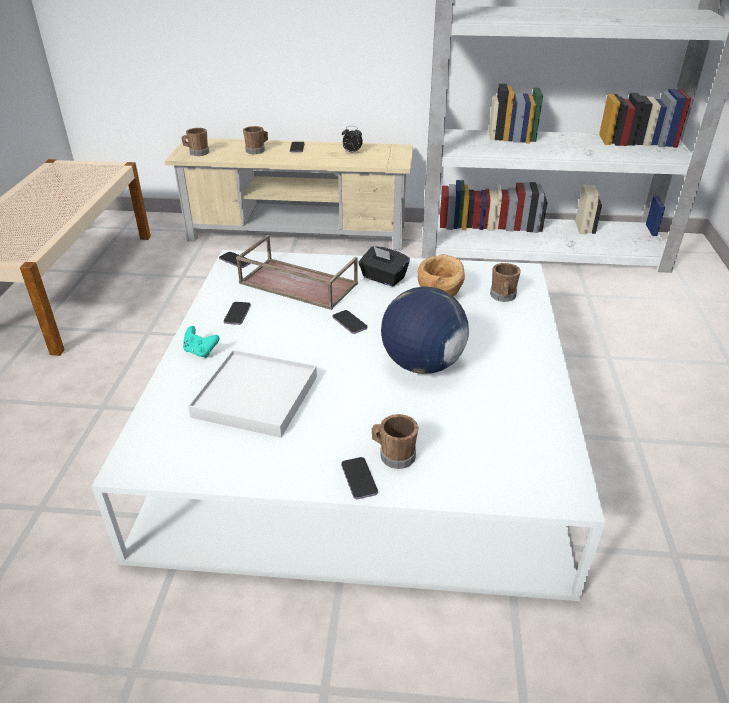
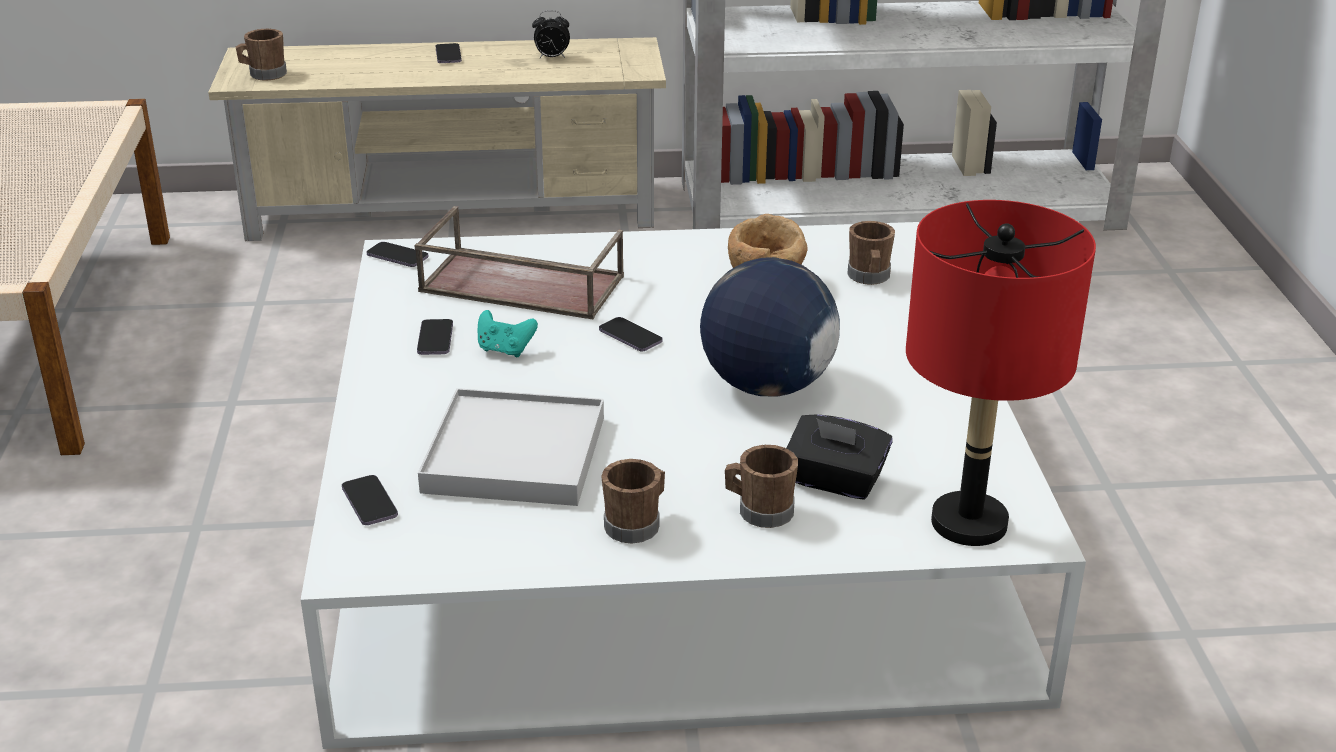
camera: 10 degrees left, 5 degrees down
(200, 352) = (396, 400): turquoise game controller -> turquoise game controller (505, 350)
(257, 150) = (376, 64): brown mug -> brown mug (636, 524)
(359, 479) = (717, 547): phone -> phone (369, 503)
(383, 278) = (664, 264): black tissue box -> black tissue box (835, 481)
(528, 481) = (968, 523): none -> red table lamp

